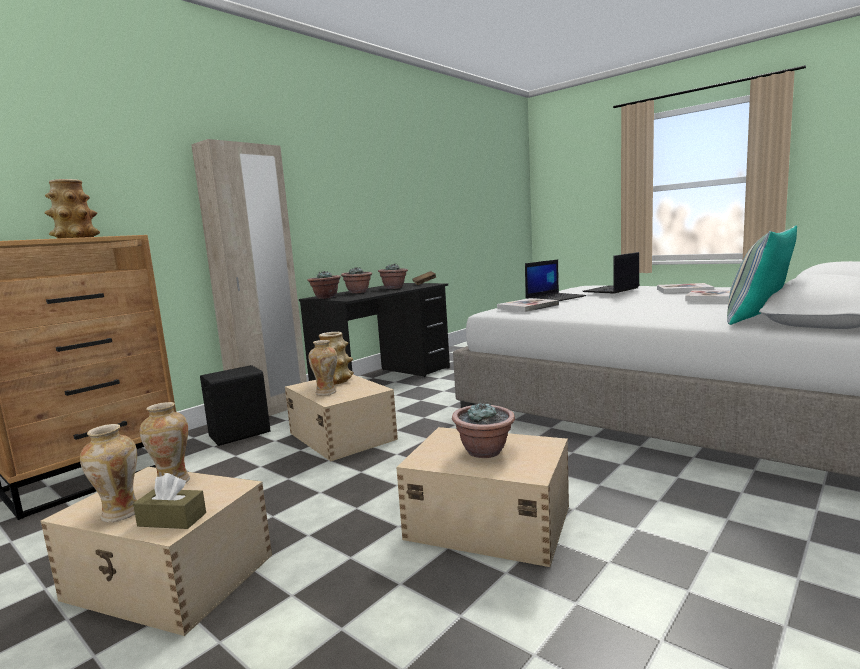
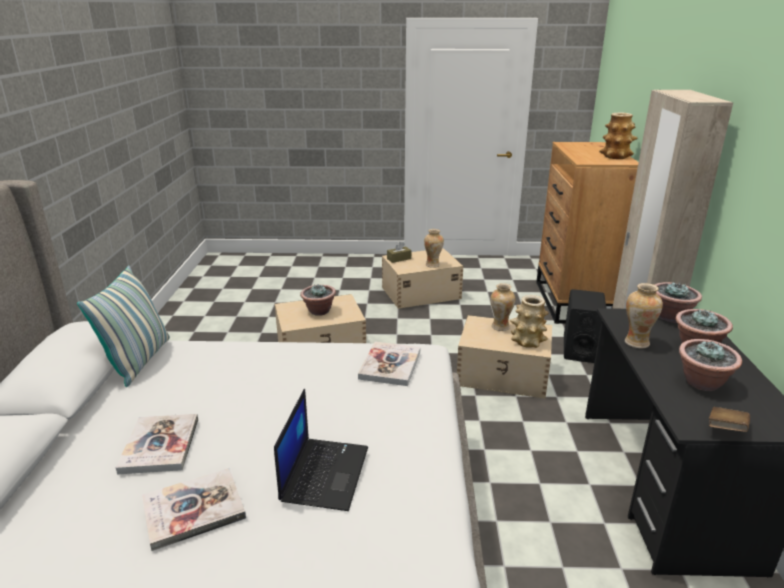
camera: 140 degrees right, 15 degrees up
(119, 514) = (421, 255): vase -> vase (636, 342)
(555, 298) = (393, 417): laptop -> none

